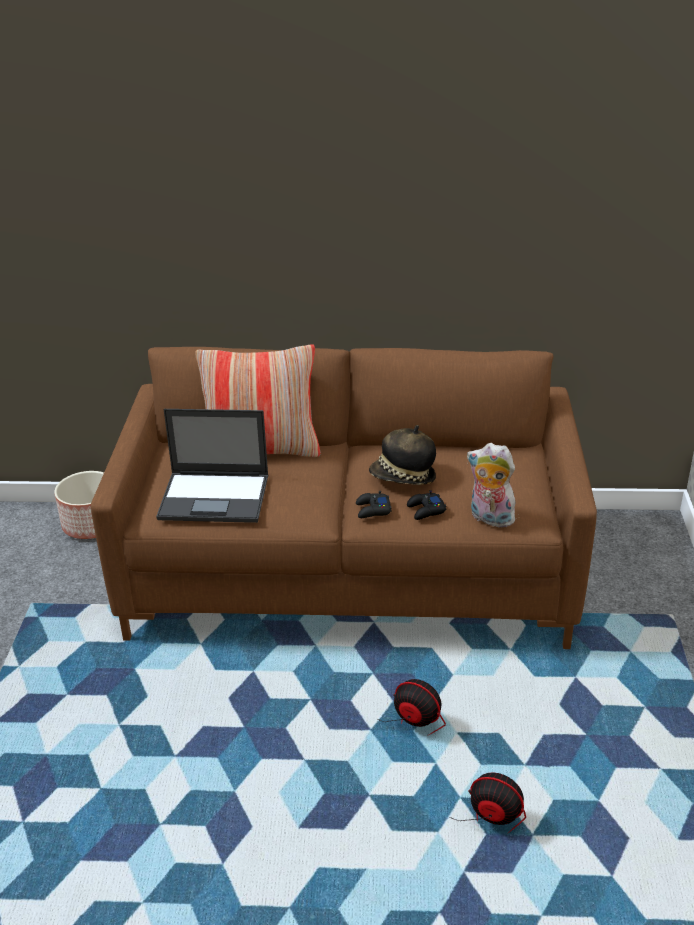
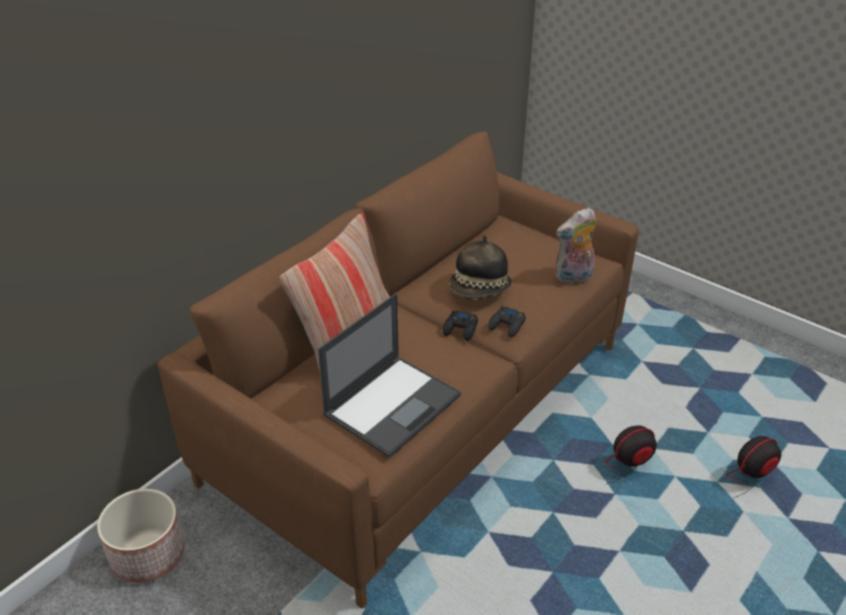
camera: 55 degrees left, 5 degrees up
(426, 510) = (535, 300): black game controller -> black game controller (461, 329)

